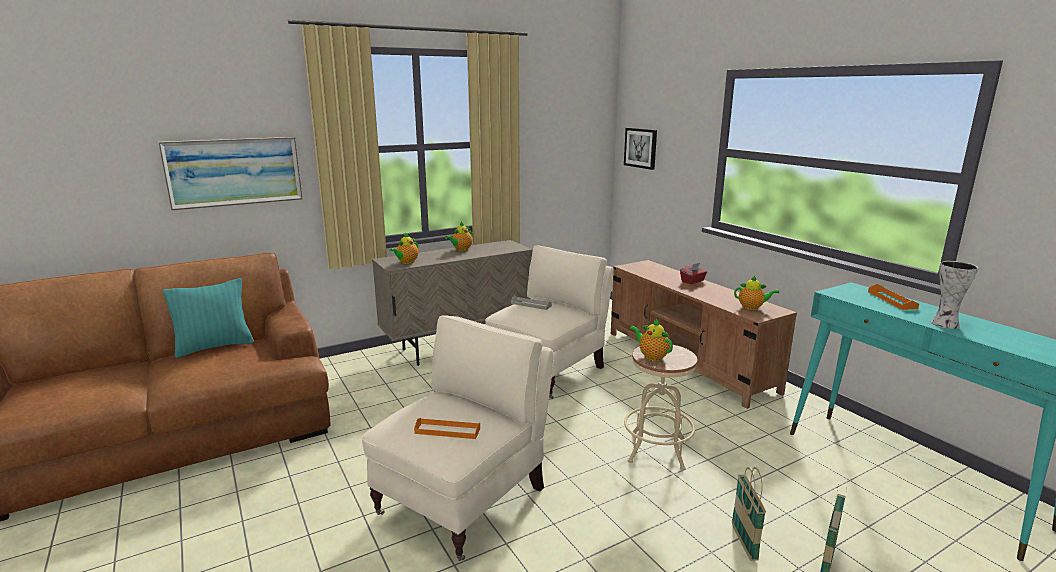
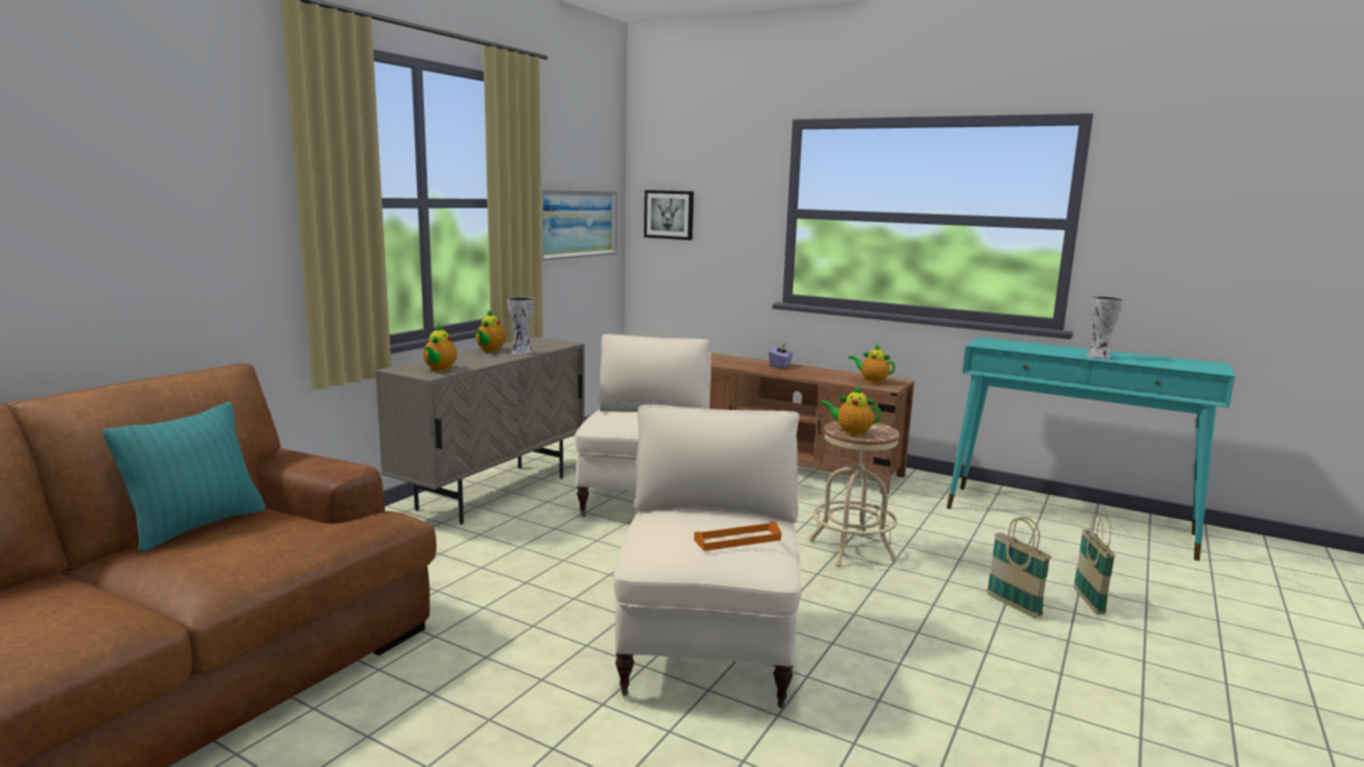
camera: 30 degrees left, 5 degrees down
(234, 172) = (161, 229): picture -> picture (577, 223)
(477, 254) = (522, 353): none -> vase
(693, 281) = (780, 365): red tissue box -> purple tissue box
(752, 307) = (872, 381): teapot -> teapot turned 135 degrees counterclockwise
(892, 300) = (1033, 345): orange tray -> none

